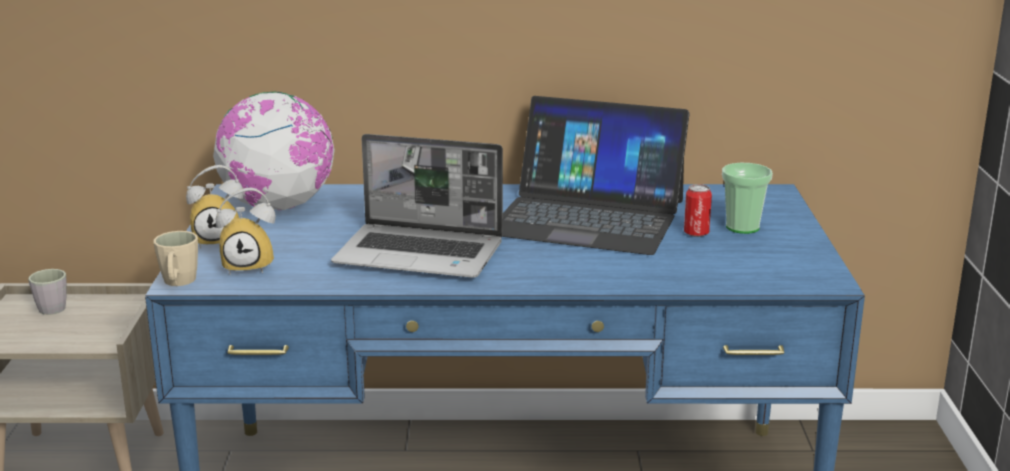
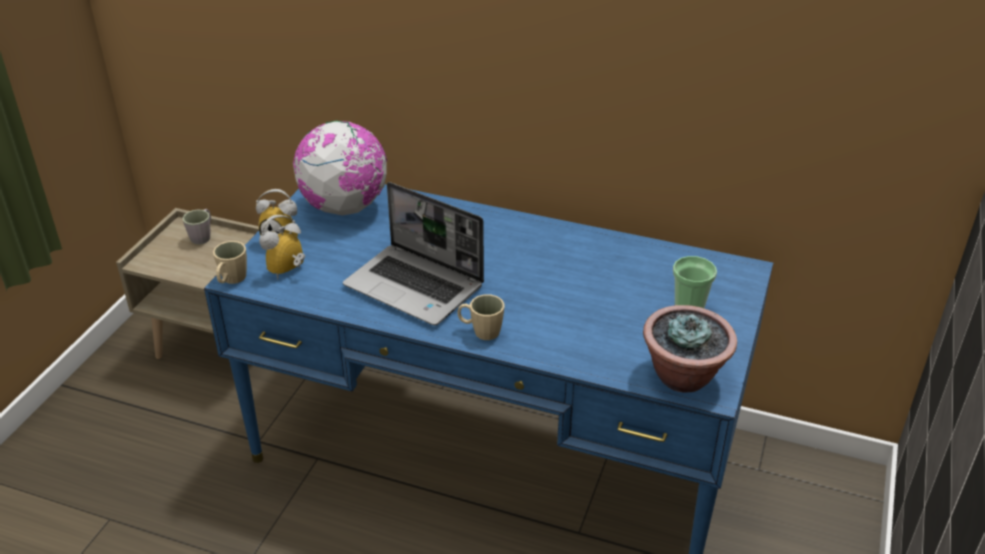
camera: 20 degrees right, 15 degrees up
(250, 266) = (288, 272): alarm clock -> alarm clock turned 120 degrees clockwise
(530, 276) = (480, 331): none -> beige mug
(588, 217) = (570, 269): laptop -> none
(696, 233) = (644, 309): can -> none
(784, 274) = (684, 376): none -> potted plant

